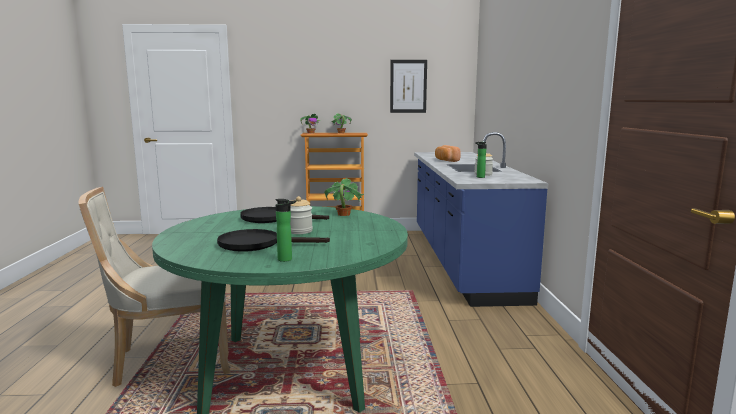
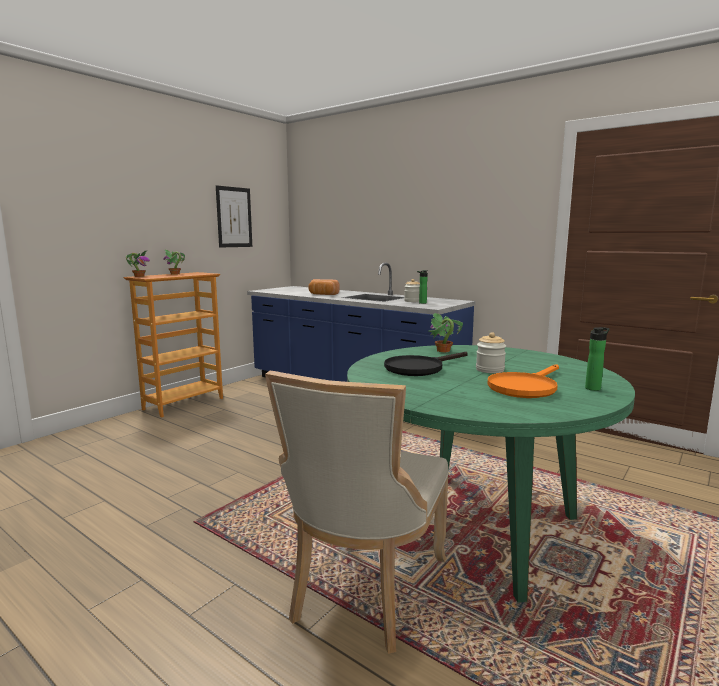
camera: 50 degrees left, 0 degrees up
(258, 244) = (525, 387): black frying pan -> orange frying pan

